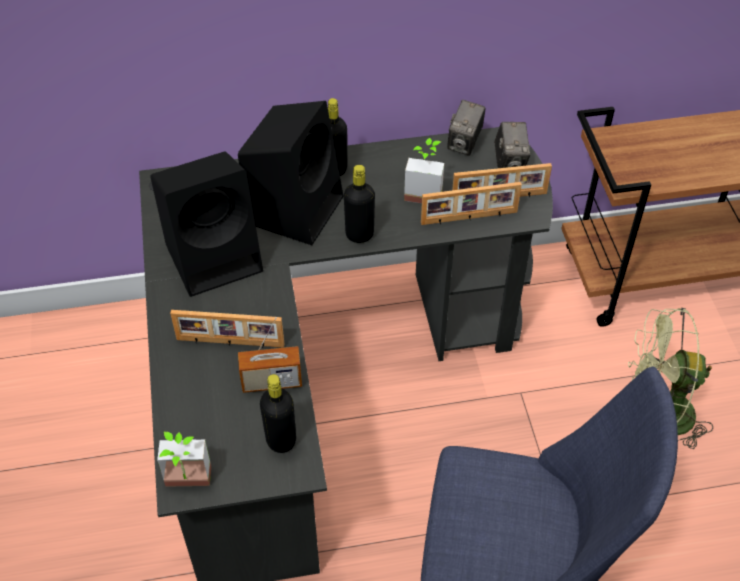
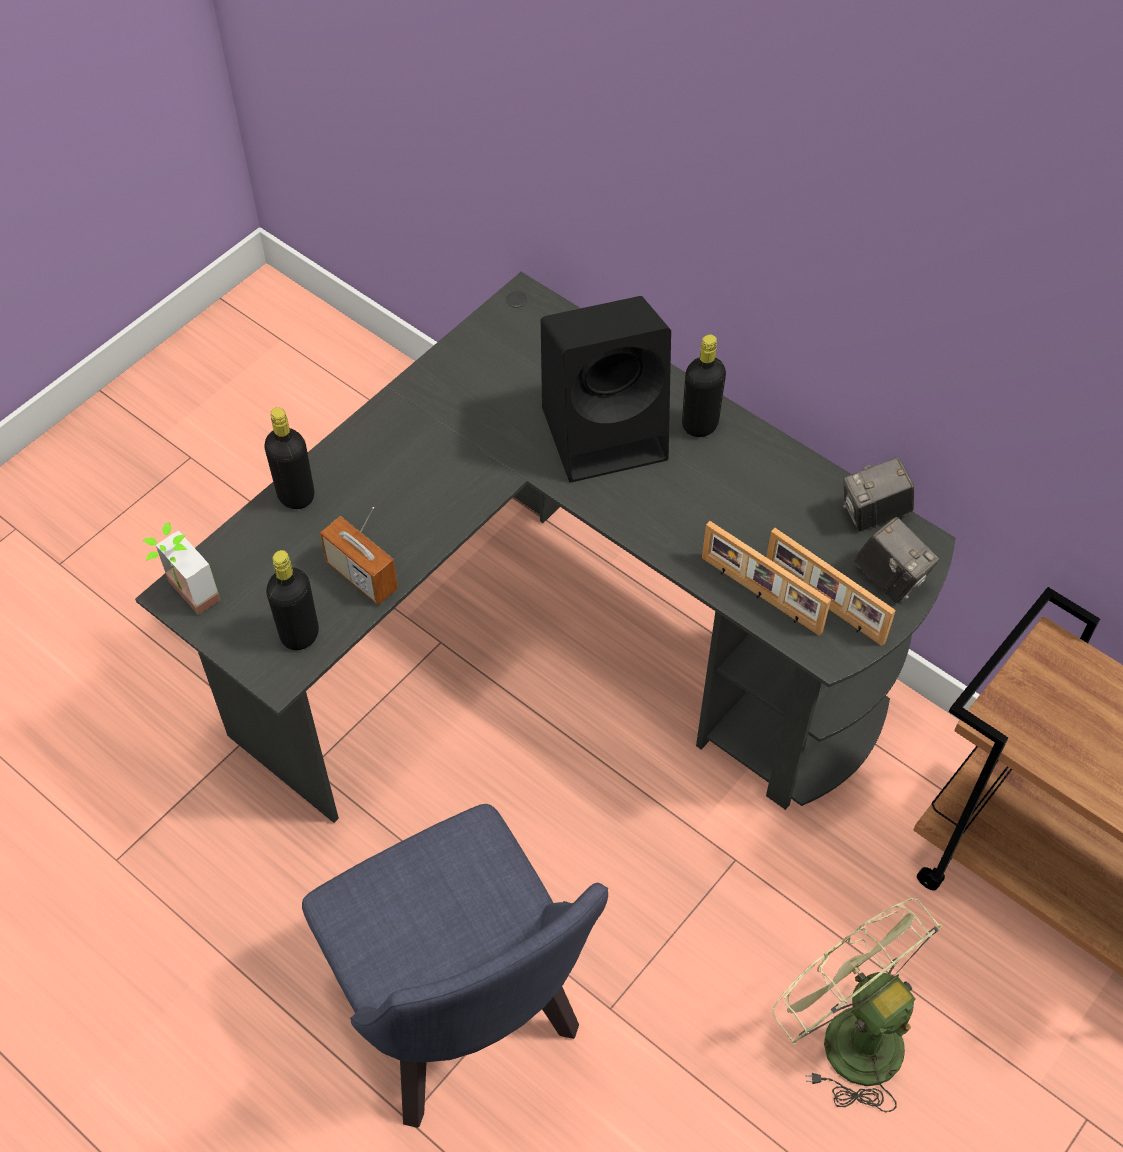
camera: 50 degrees right, 5 degrees up
(216, 256) = (473, 416): black speaker -> none
(230, 343) = (376, 508): picture frame -> none
(359, 234) = (628, 512): black bottle -> black bottle (296, 496)
(424, 191) = (755, 527): potted plant -> none
(509, 164) = (890, 578): camera -> camera turned 90 degrees counterclockwise

